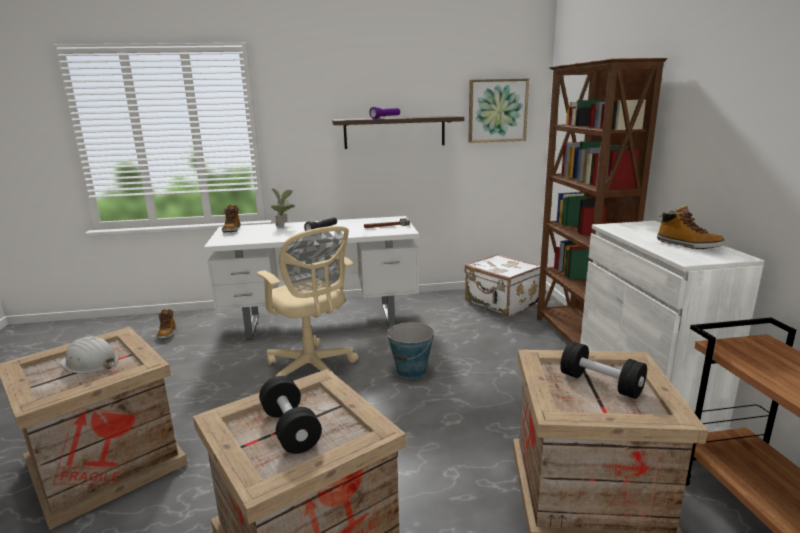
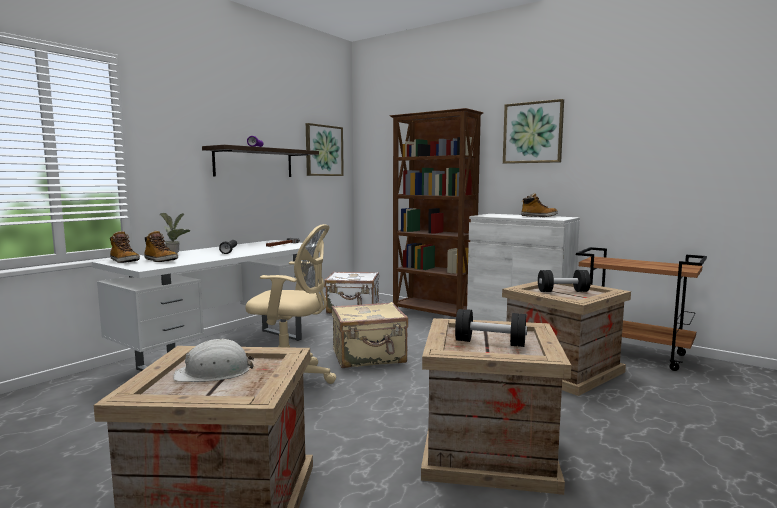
camera: 45 degrees left, 10 degrees down
(167, 333) = (43, 411): boot -> boot (160, 260)
(411, 371) = (369, 357): bucket -> beige suitcase
(727, 95) = (533, 132): none -> picture

